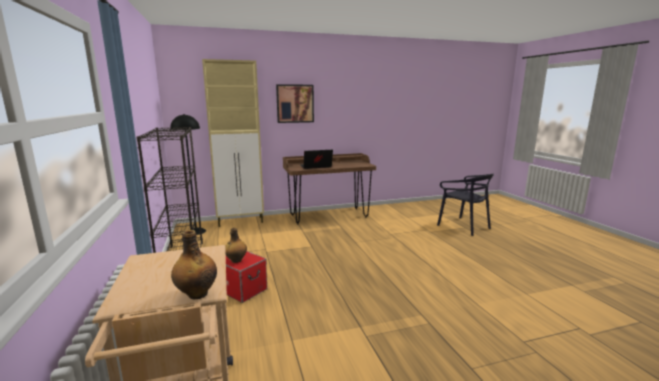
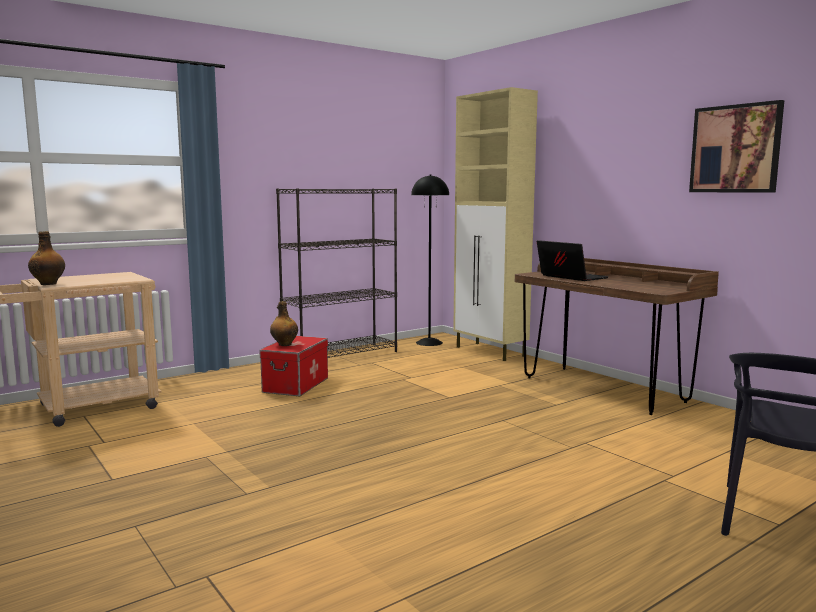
camera: 70 degrees right, 5 degrees down
(295, 103) = (594, 157): picture -> picture (735, 149)

